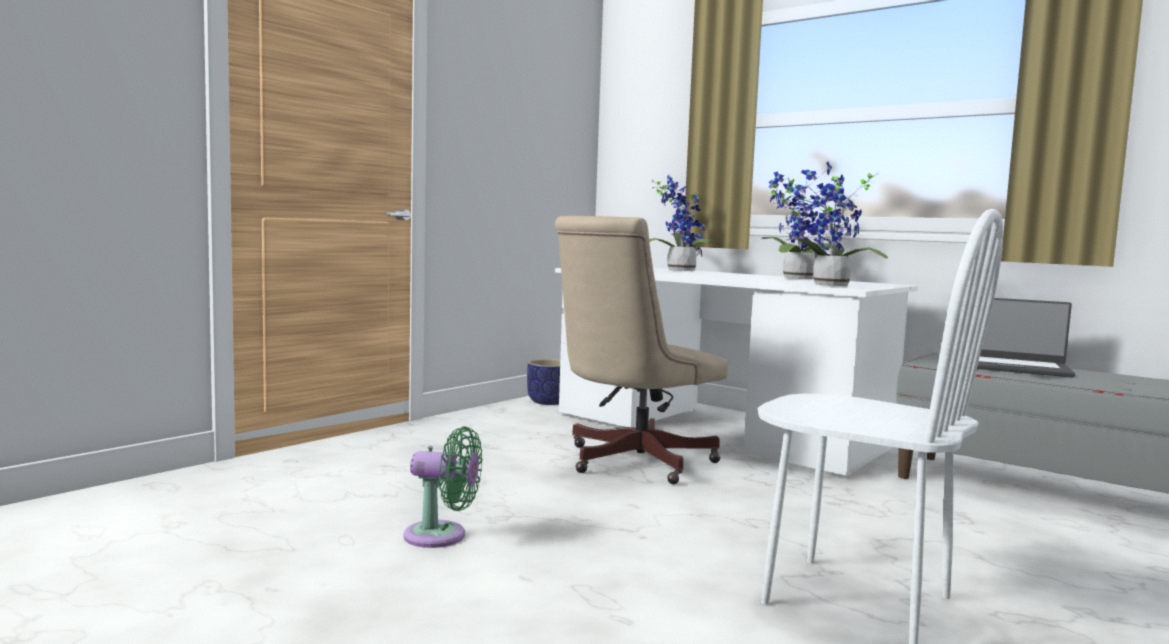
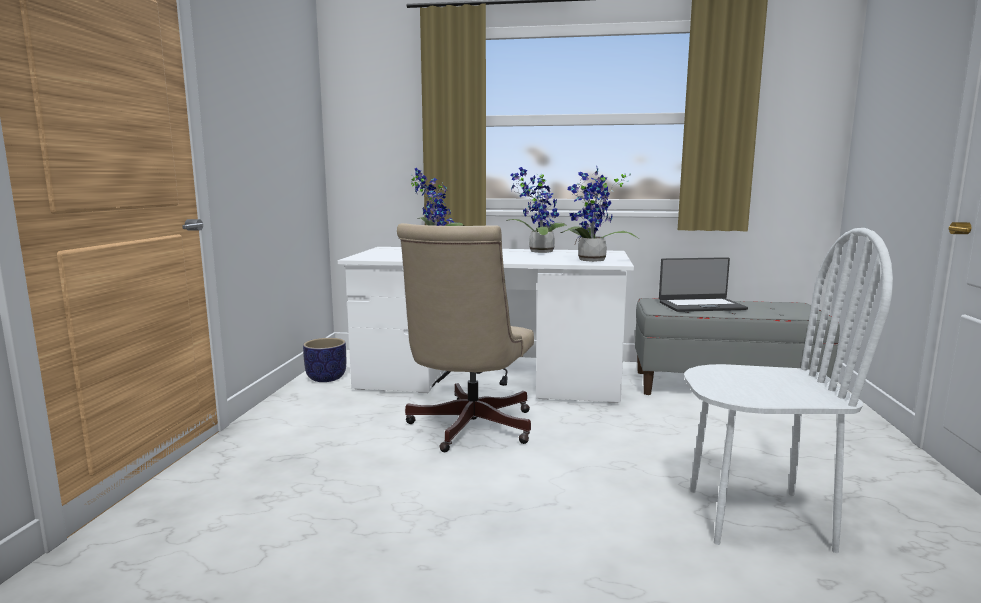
camera: 30 degrees left, 5 degrees up
(441, 536) = (418, 569): green fan -> none

